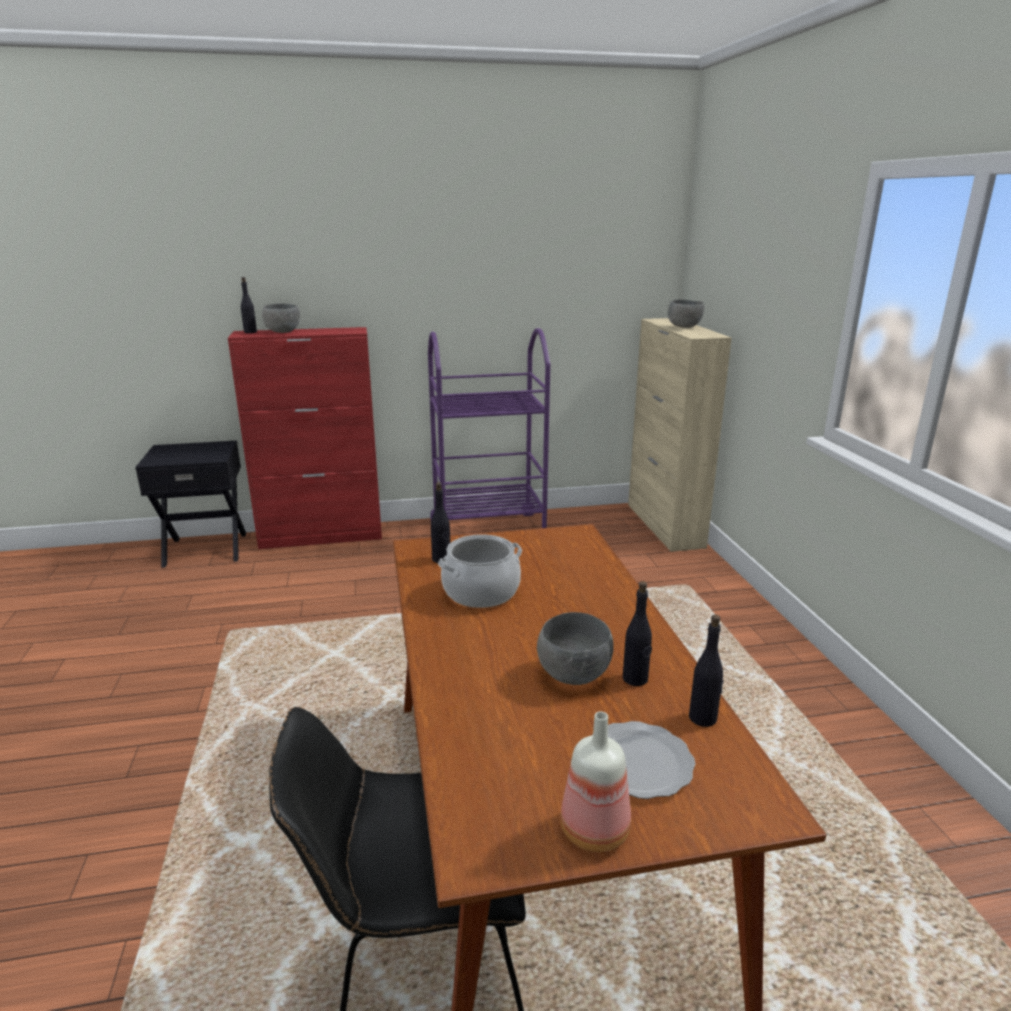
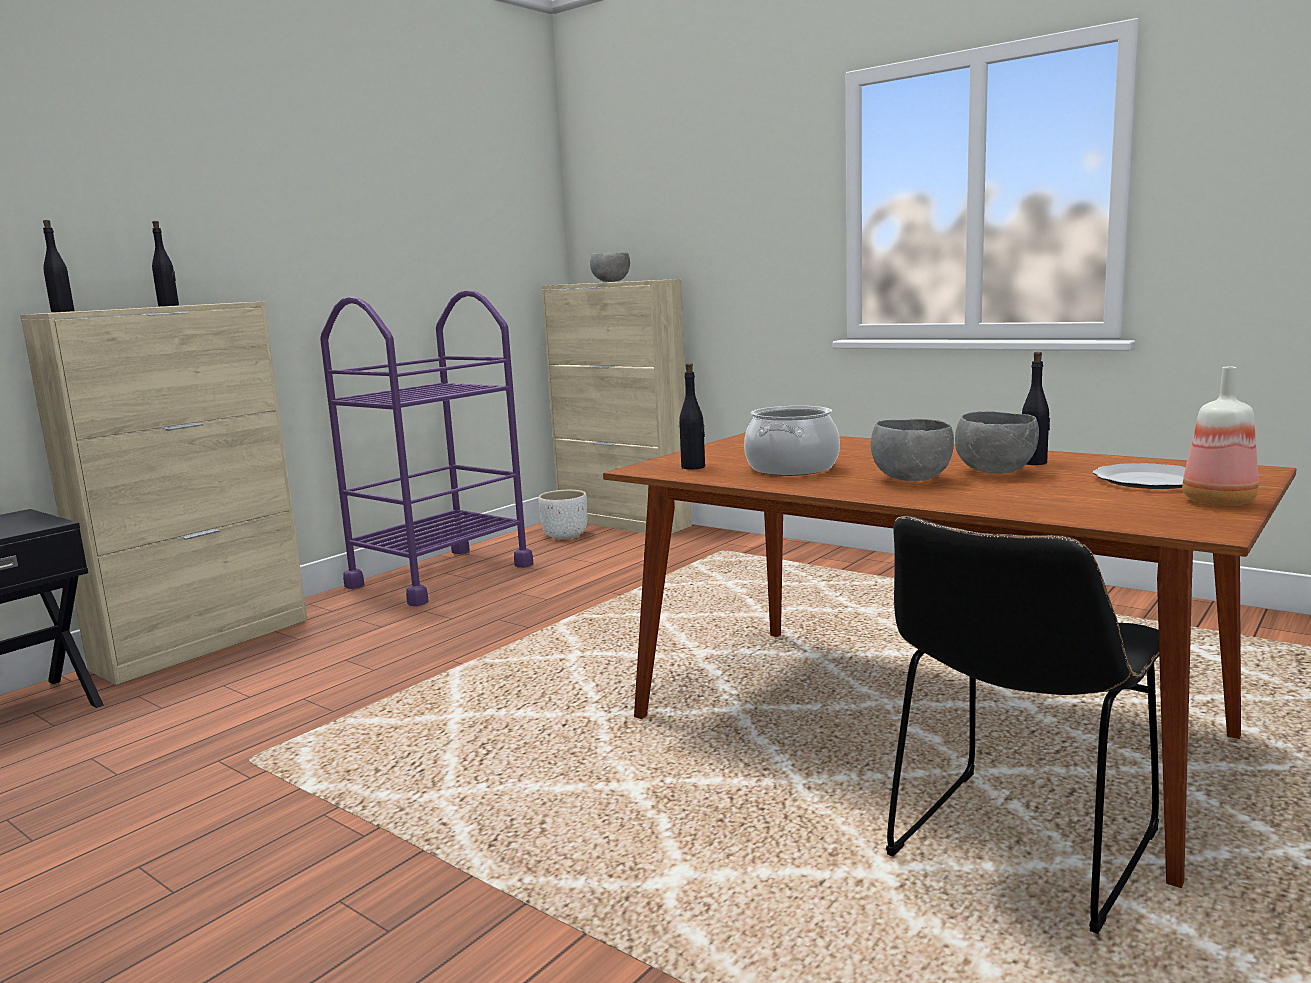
camera: 40 degrees left, 10 degrees down
(283, 332) = (124, 308): grey bowl -> grey bowl (911, 479)
(322, 536) = (205, 643): red cabinet -> beige cabinet
(609, 523) = (565, 535): none -> white planter
(703, 718) = (1119, 461): black bottle -> black bottle (169, 305)

